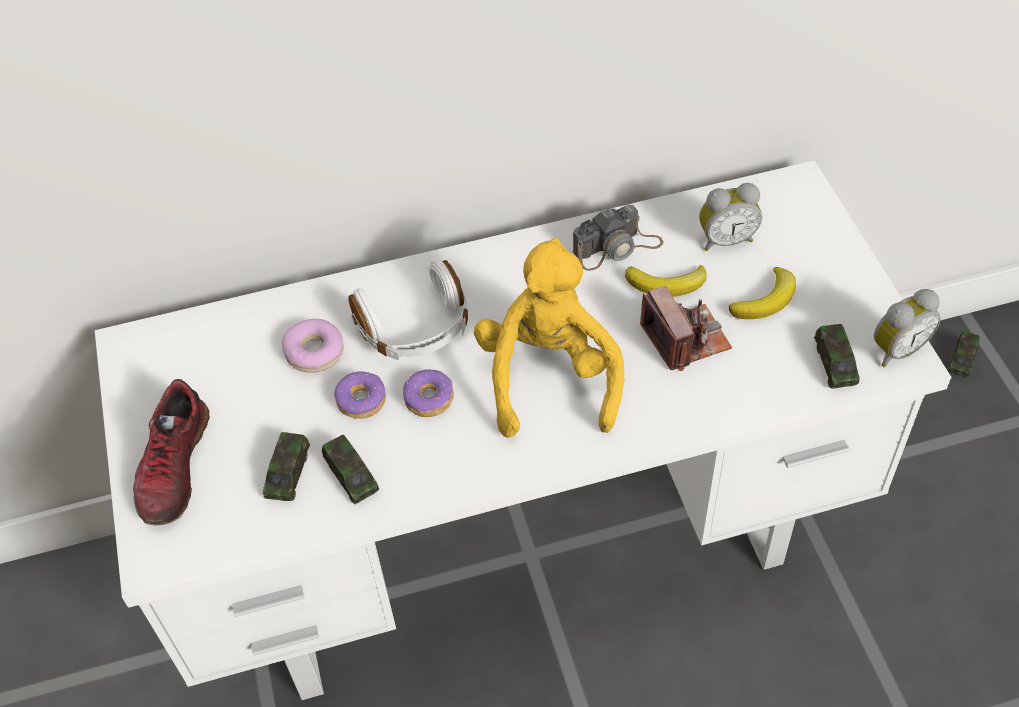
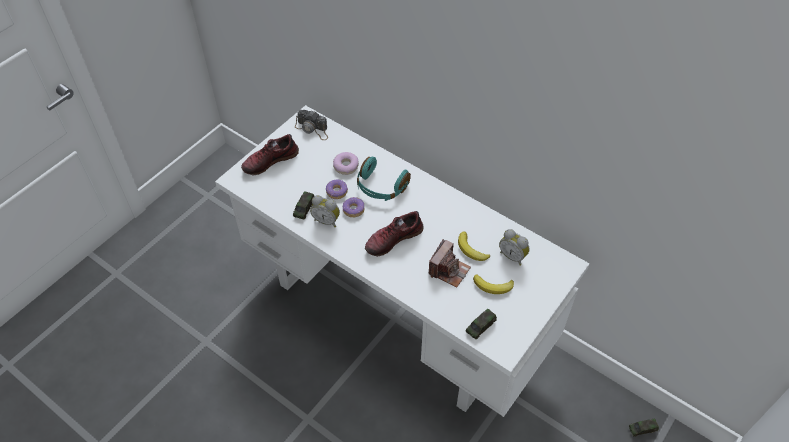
camera: 50 degrees right, 0 degrees up
(288, 473) = (291, 191): toy car -> none
(416, 328) = (381, 187): white headphones -> turquoise headphones
(549, 377) = (393, 238): yellow plush toy -> shoe
(617, 247) = (475, 223): camera -> camera (313, 129)
(895, 349) = (507, 344): alarm clock -> alarm clock (327, 220)

